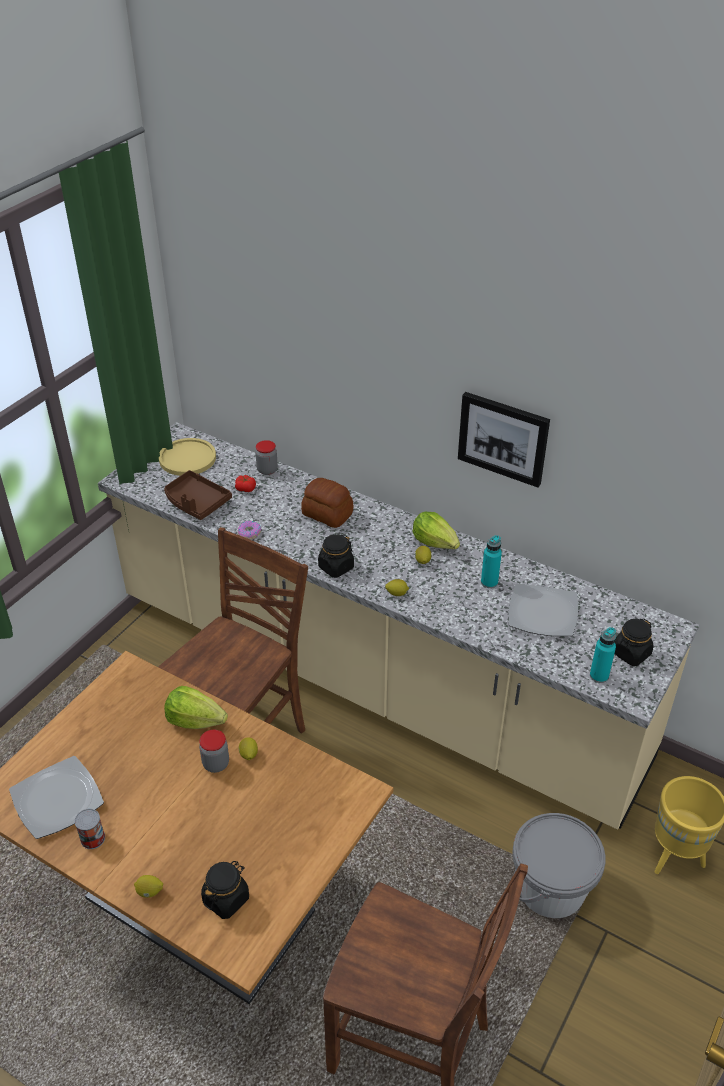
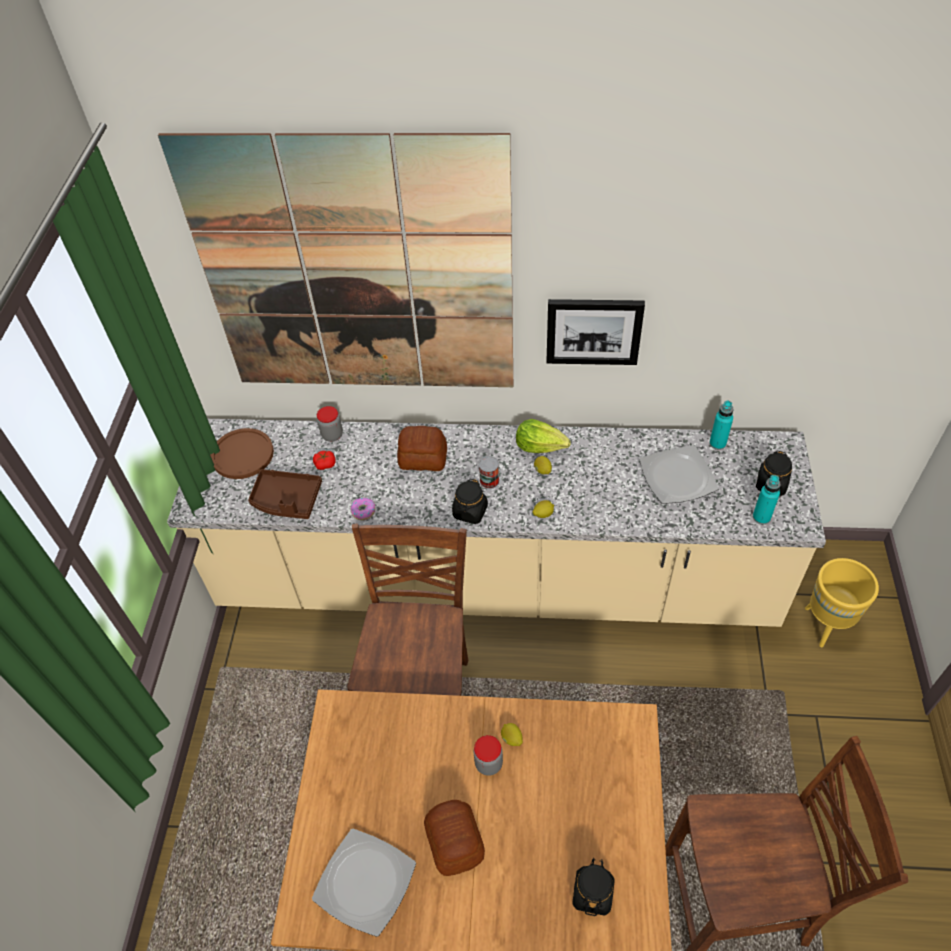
camera: 25 degrees left, 10 degrees up
(92, 838) = (428, 903): can -> can (489, 481)
(147, 805) = (455, 841): none -> bread
(149, 892) = (520, 926): lemon -> none
(187, 458) = (242, 455): yellow plate -> brown plate
(195, 720) = (438, 729): lettuce -> none
(313, 317) = (357, 273): none -> picture
(489, 582) = (613, 466): turquoise bottle -> turquoise bottle (717, 443)
(550, 888) = (754, 701): grey bucket -> none

